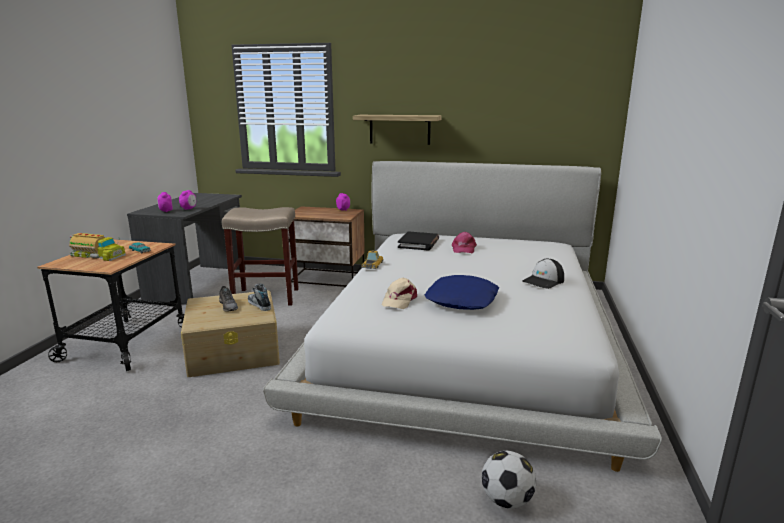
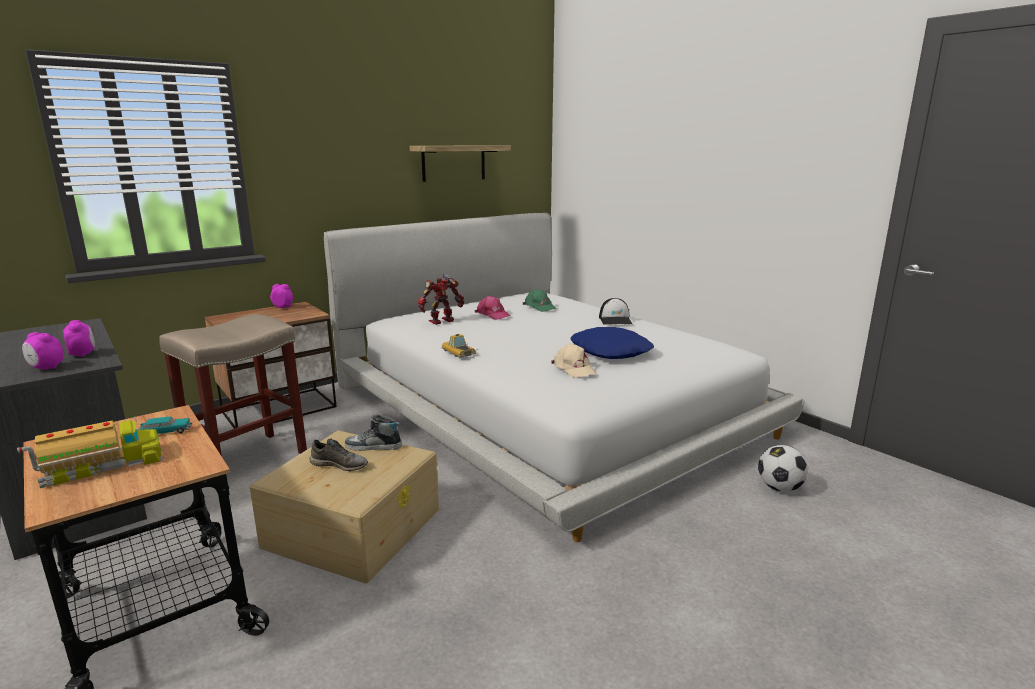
camera: 50 degrees left, 0 degrees up
(399, 129) = (342, 187): shelf -> shelf (453, 163)
(418, 243) = (442, 321): black book -> toy robot
(514, 253) = (540, 307): none -> green cap

